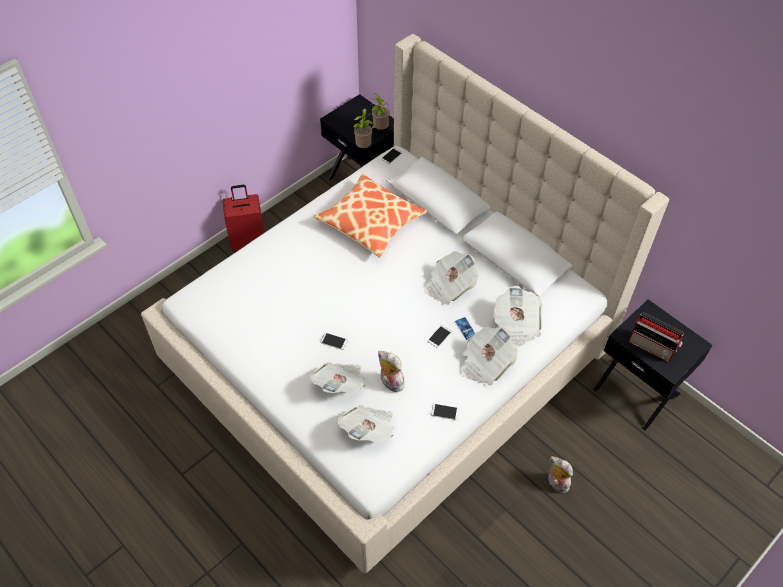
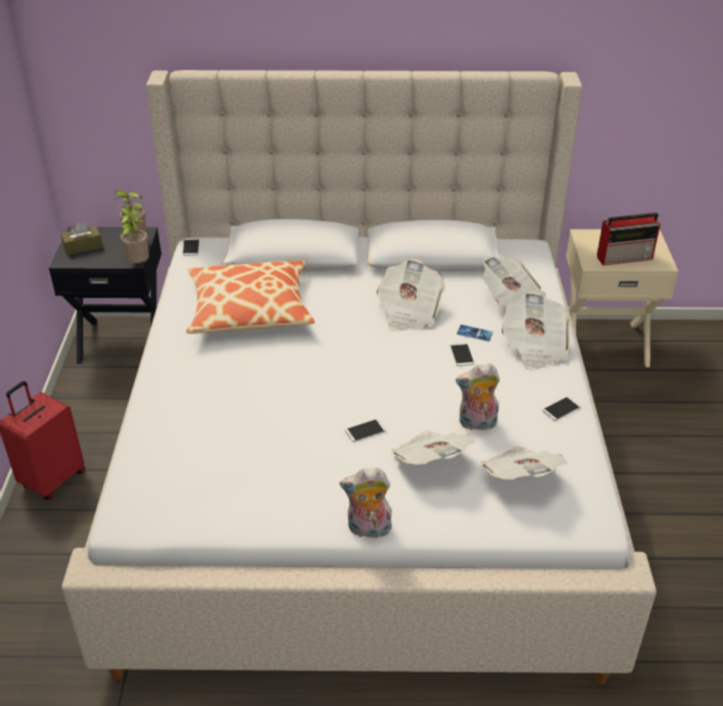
camera: 45 degrees left, 15 degrees down
(350, 115) = (83, 247): none -> brown tissue box
(556, 483) = (648, 458): plush toy -> plush toy (368, 530)
(637, 390) = (603, 343): black nightstand -> beige nightstand

